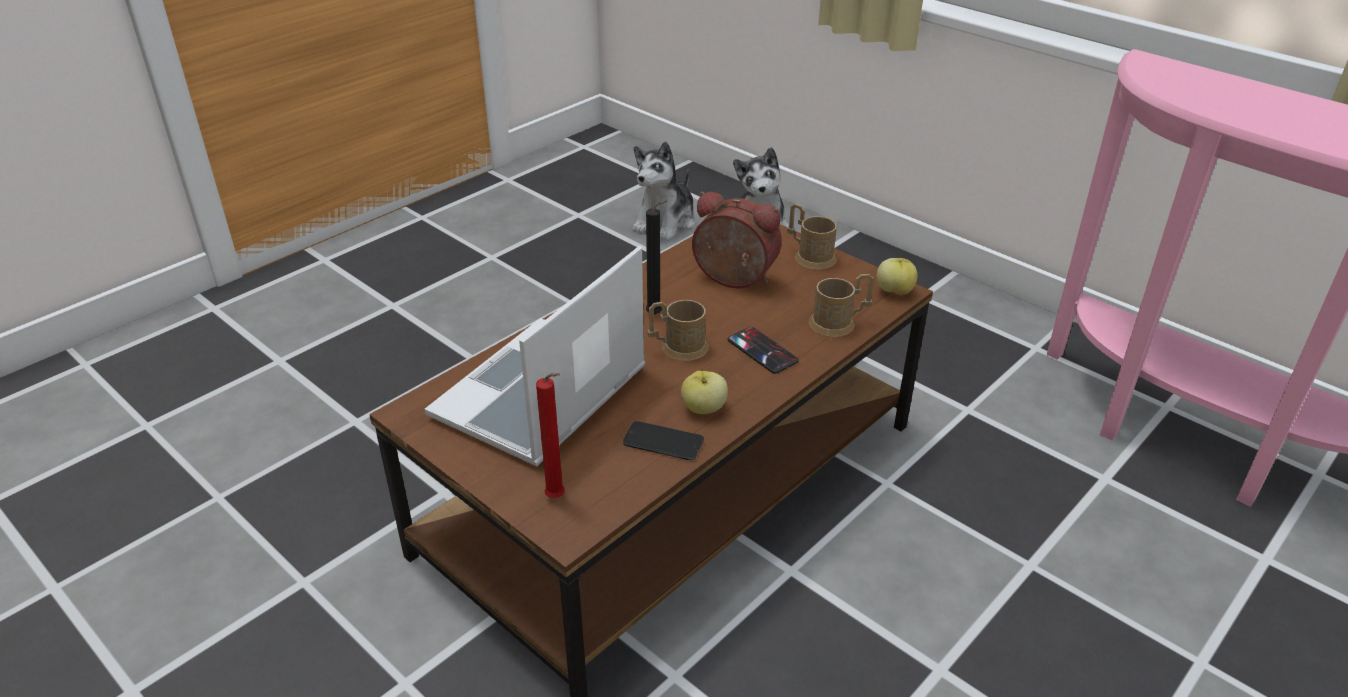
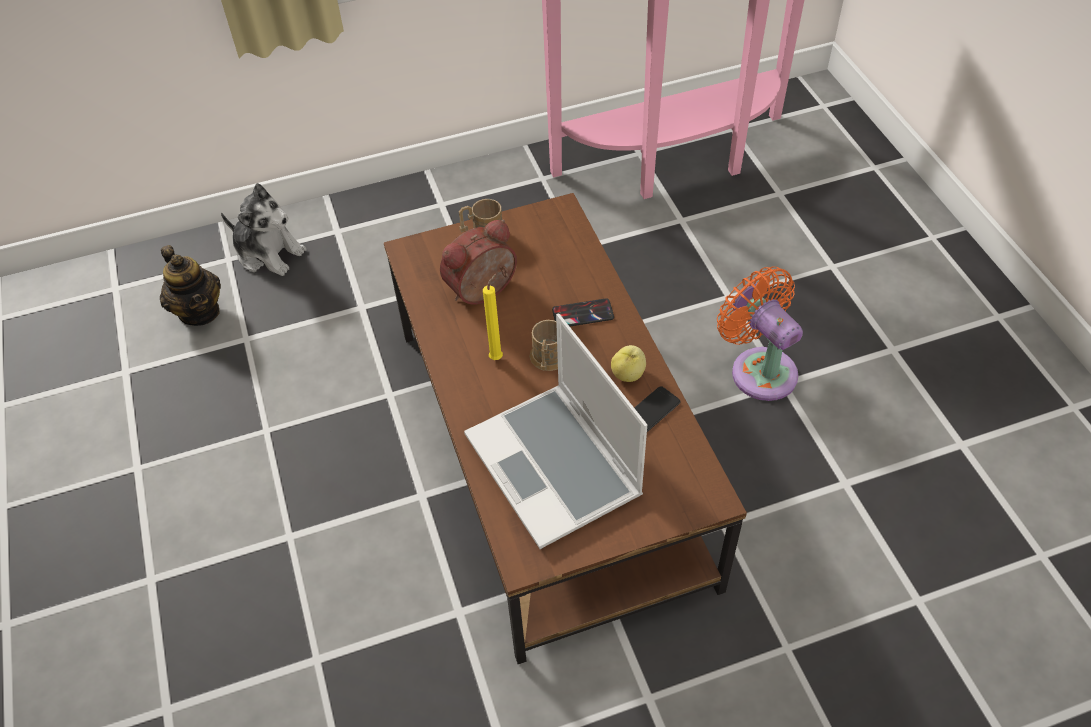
camera: 60 degrees left, 15 degrees up
(558, 498) = (678, 494): red candle -> none
(656, 315) = (497, 357): black candle -> yellow candle
(666, 222) = (199, 311): plush toy -> teapot
(838, 323) = (577, 258): brown mug -> none
(894, 291) = (561, 211): apple -> none
(942, 635) = (759, 369): none -> orange fan

